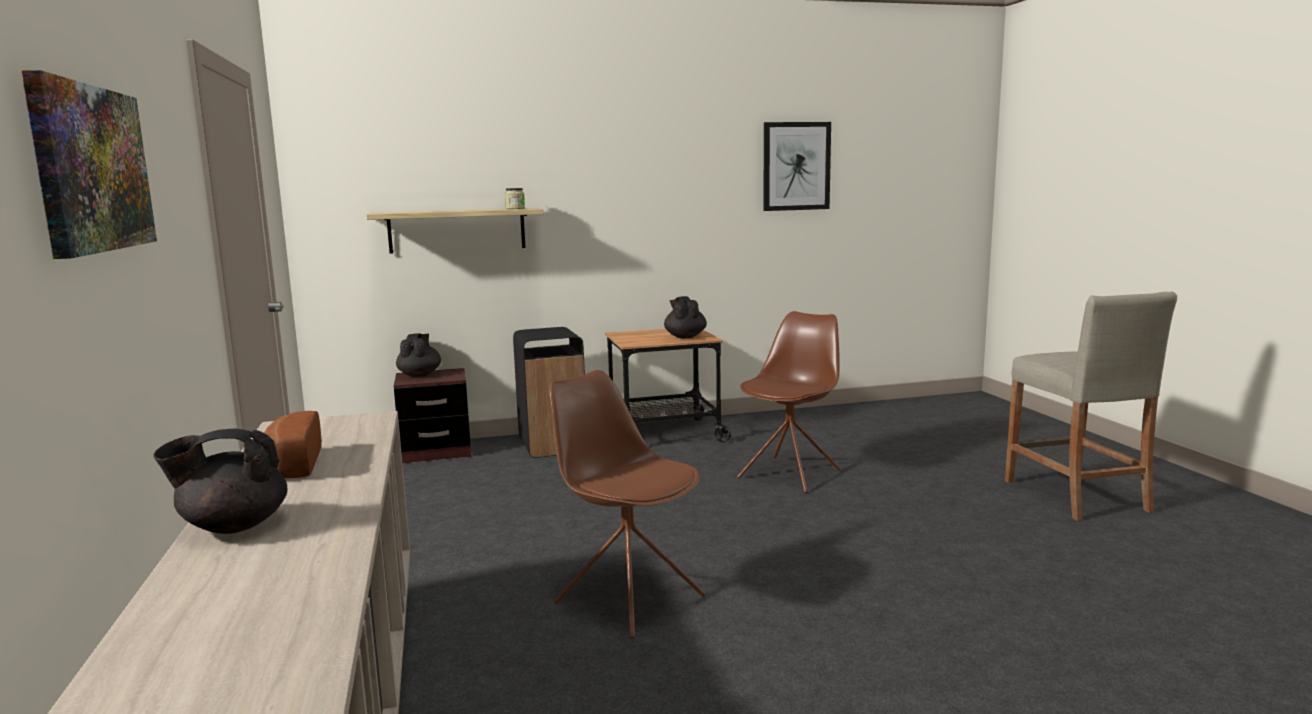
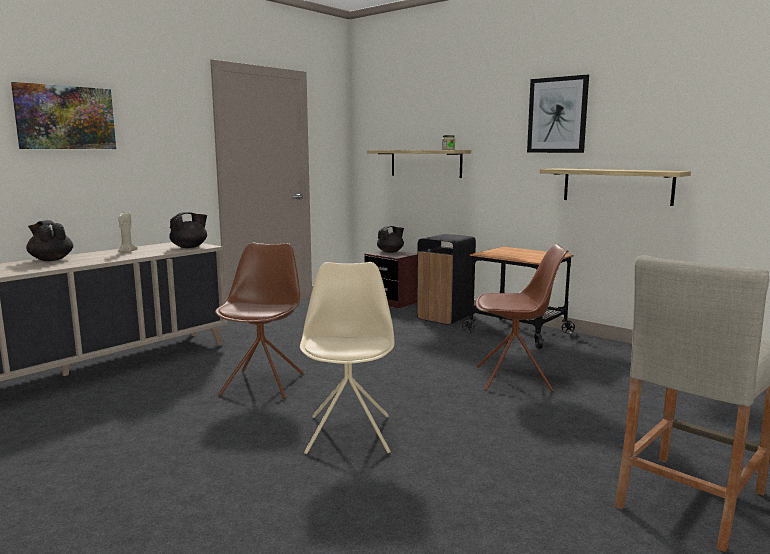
camera: 55 degrees right, 0 degrees up
(290, 465) = (127, 251): bread -> beige candle
(685, 337) = (531, 257): black teapot -> black teapot (190, 247)
(734, 242) = (617, 186): none -> shelf
(796, 166) = (687, 116): picture -> picture (557, 115)
(849, 582) = (349, 433): none -> beige chair

